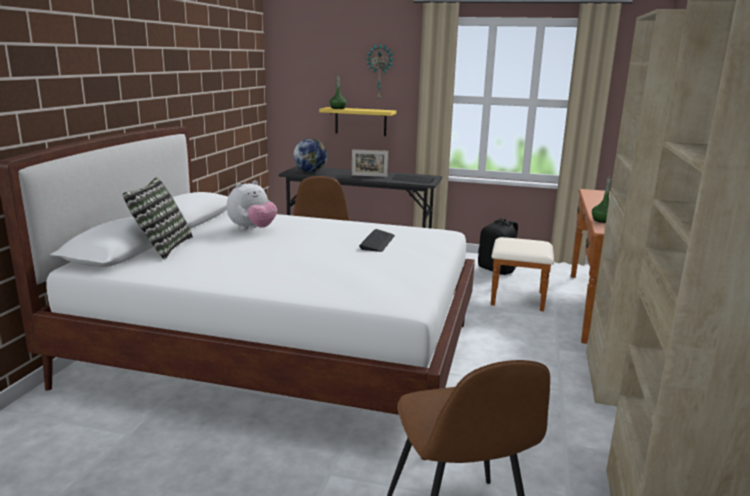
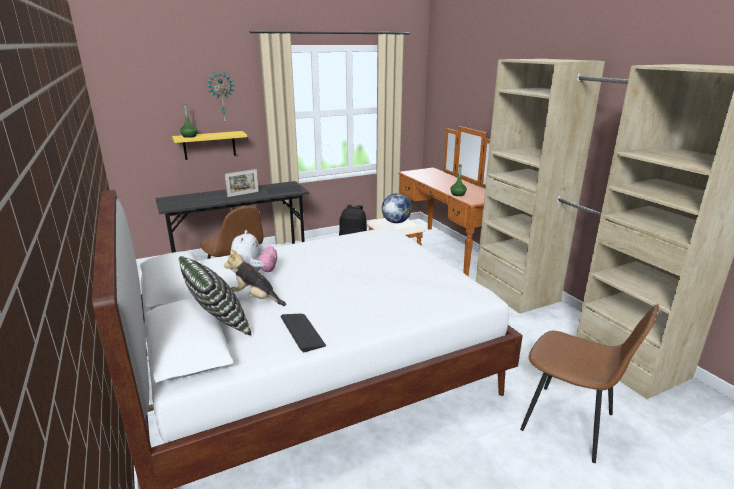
camera: 40 degrees left, 5 degrees up
(219, 242) = (256, 298): none -> plush toy
(310, 171) = (183, 201): globe -> globe (396, 222)
(377, 242) = (367, 254): keyboard -> keyboard (302, 332)

